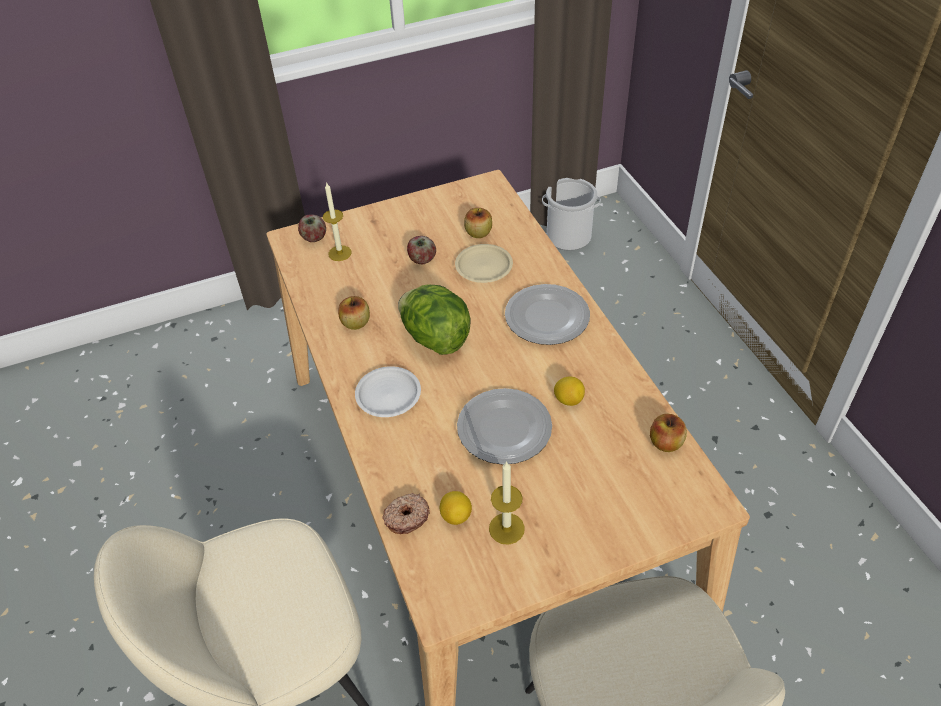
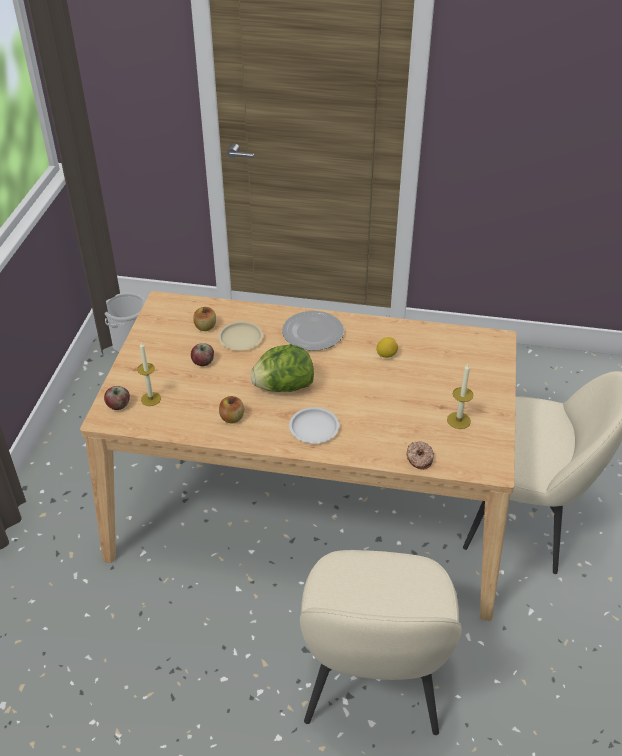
camera: 60 degrees left, 5 degrees down
(456, 516) = (434, 437): lemon -> none
(504, 429) = (386, 390): plate -> none
(665, 443) = (447, 335): apple -> none

